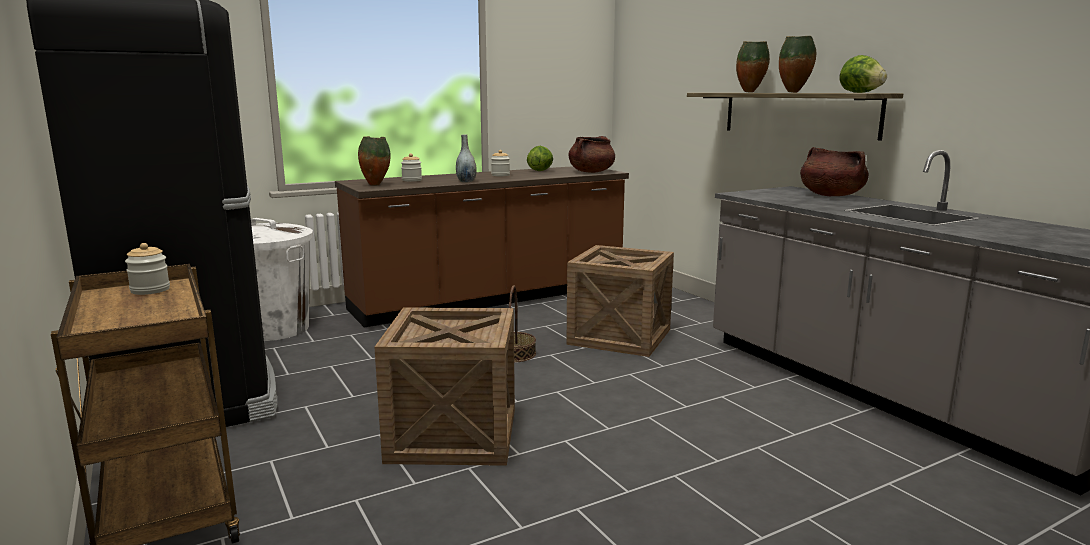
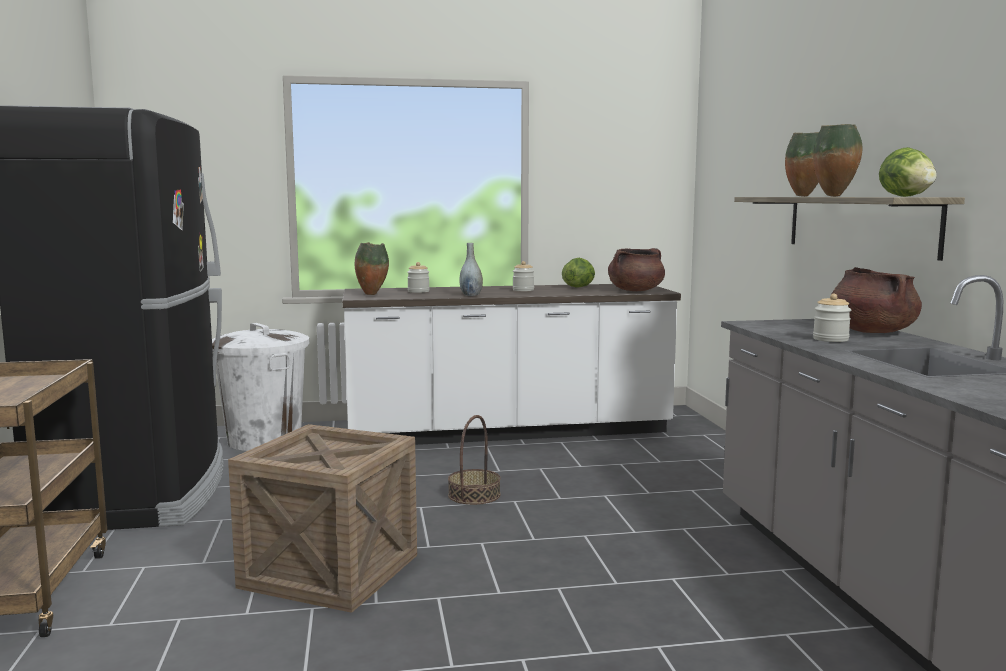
camera: 20 degrees right, 5 degrees down
(150, 290) = (42, 381): jar -> jar (830, 339)
(491, 299) = (508, 432): brown counter -> white counter
(619, 337) = (614, 491): crate -> none

